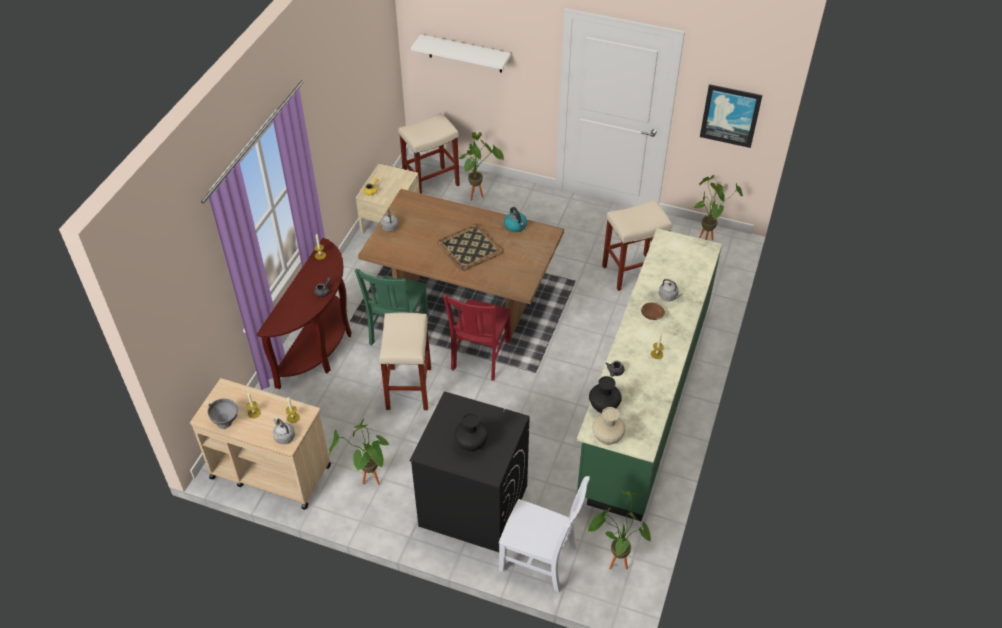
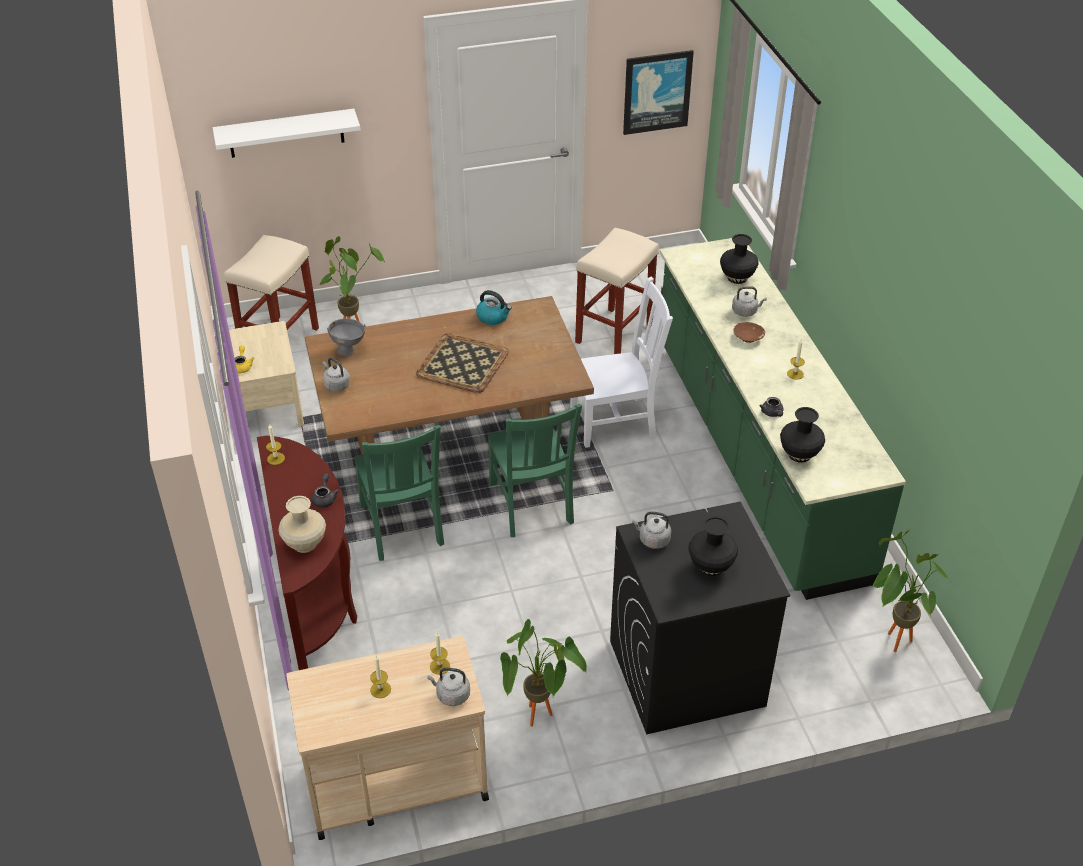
camera: 35 degrees left, 5 degrees down
(227, 424) = (356, 723): grey bowl -> grey bowl (349, 350)
(408, 387) = (478, 584): beige stool -> none
(455, 410) = (652, 540): none -> grey kettle
(480, 356) = (531, 505): red chair -> green chair
(541, 560) = (817, 687): white chair -> white chair (616, 422)
(607, 438) = (836, 484): beige vase -> beige vase (305, 544)
(687, 271) = (736, 277): none -> black vase
(706, 238) = (659, 265): potted plant -> none

